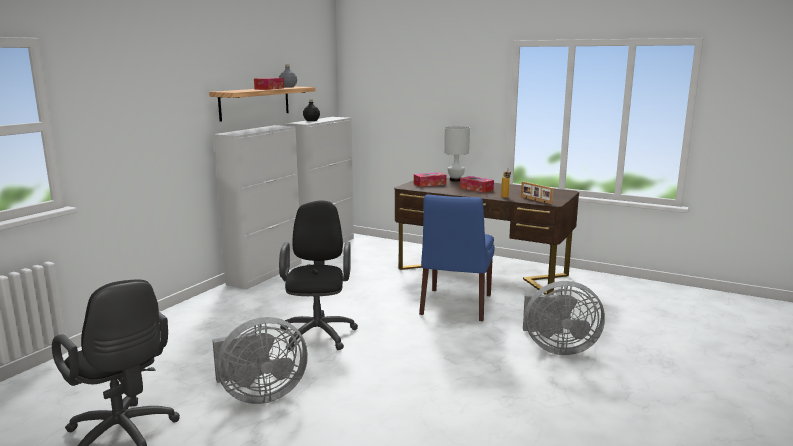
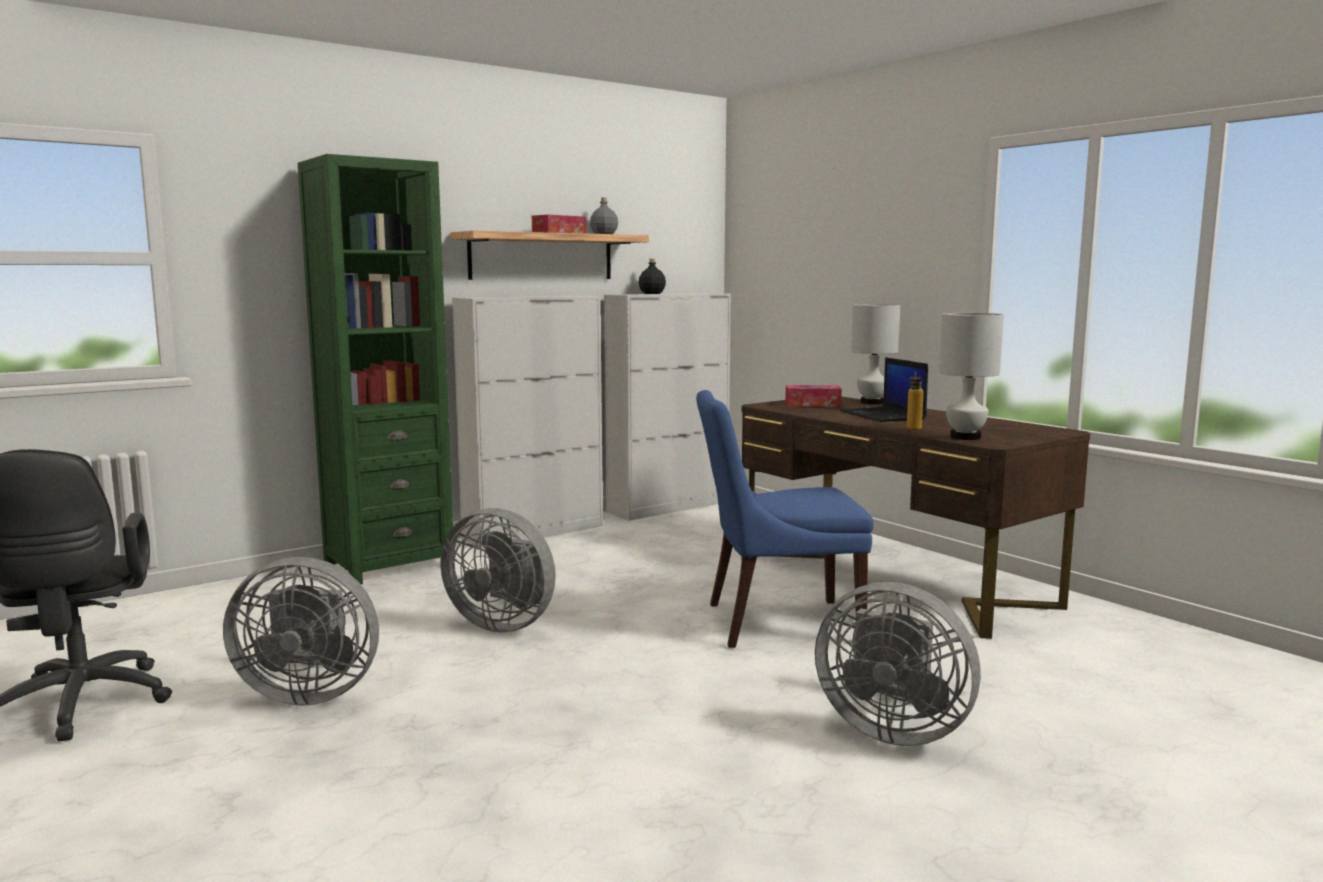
camera: 25 degrees right, 5 degrees down
(201, 308) = (388, 564): none -> green bookcase
(319, 332) = (504, 623): black office chair -> grey fan
(455, 306) = (777, 623): blue chair -> blue chair turned 45 degrees clockwise
(476, 189) = (884, 415): tissue box -> laptop
(535, 200) = (966, 437): picture frame -> white table lamp

